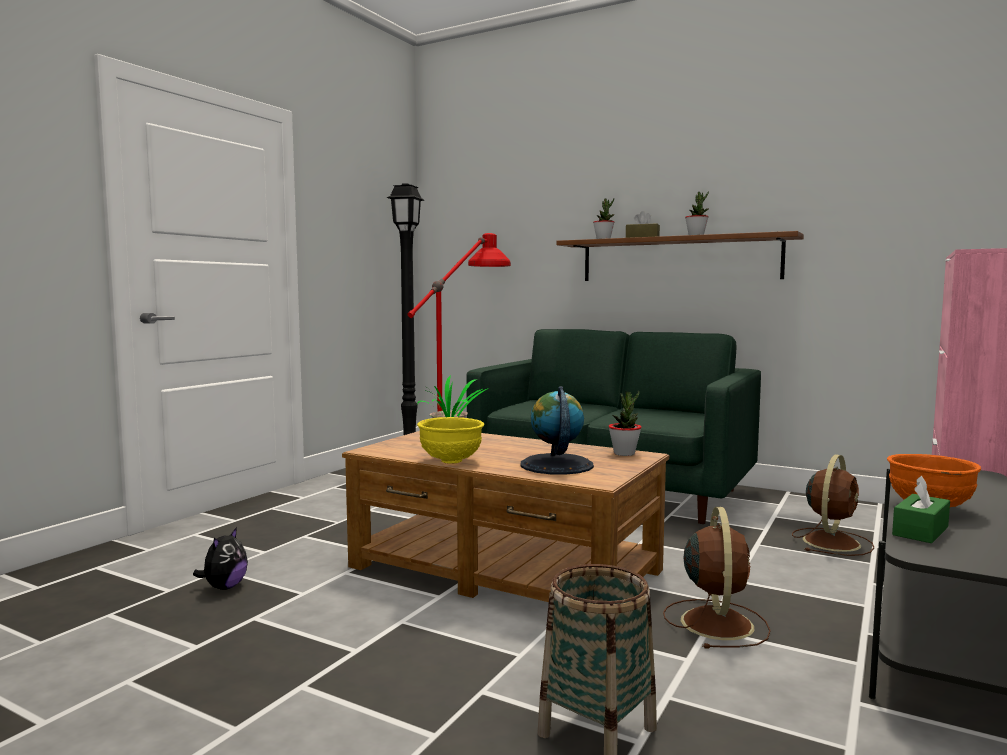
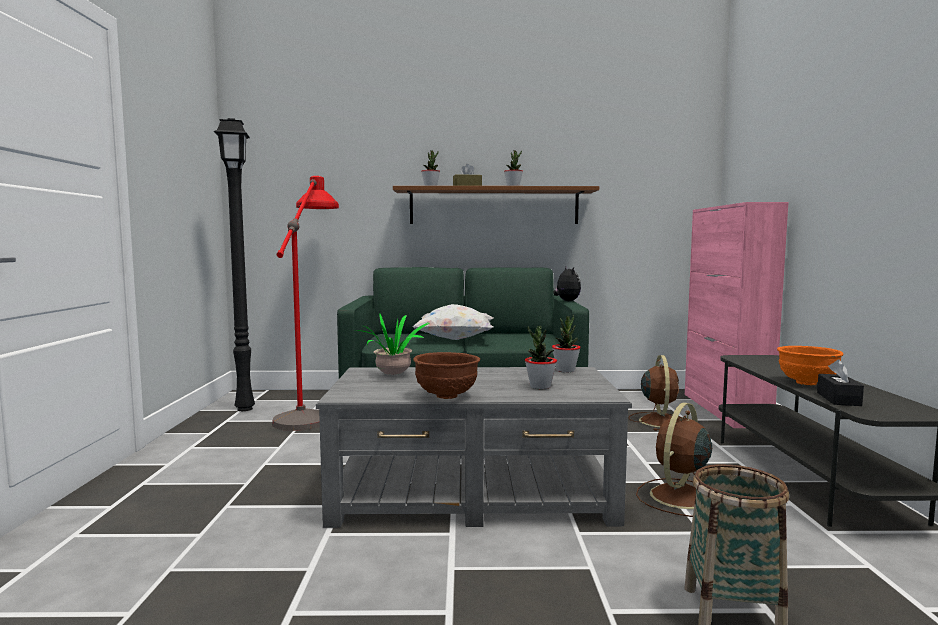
camera: 30 degrees left, 0 degrees up
(224, 587) = (203, 588): plush toy -> plush toy (566, 301)
(451, 461) = (447, 396): yellow bowl -> brown bowl
(505, 569) = (474, 493): brown coffee table -> grey coffee table
(556, 465) = (540, 387): globe -> potted plant
(593, 411) = (455, 339): none -> white pillow
(716, 622) = (678, 498): brown fan -> brown fan turned 120 degrees counterclockwise
(920, 531) = (838, 399): green tissue box -> black tissue box

